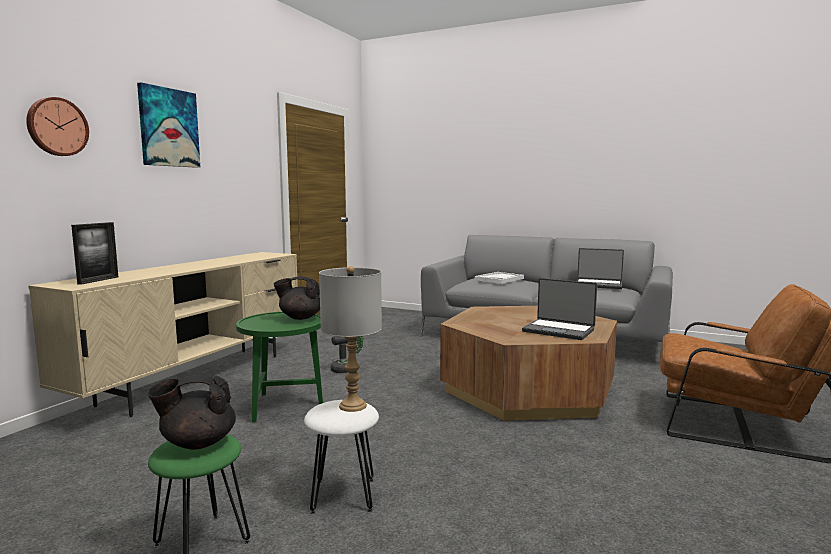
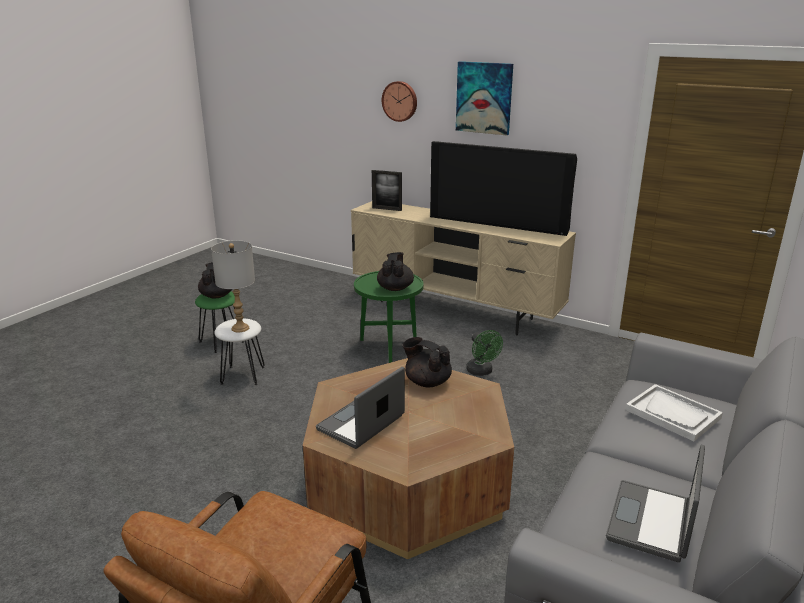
camera: 95 degrees right, 15 degrees up
(216, 260) = (498, 223): none -> television
(481, 319) = (427, 382): none -> black teapot

